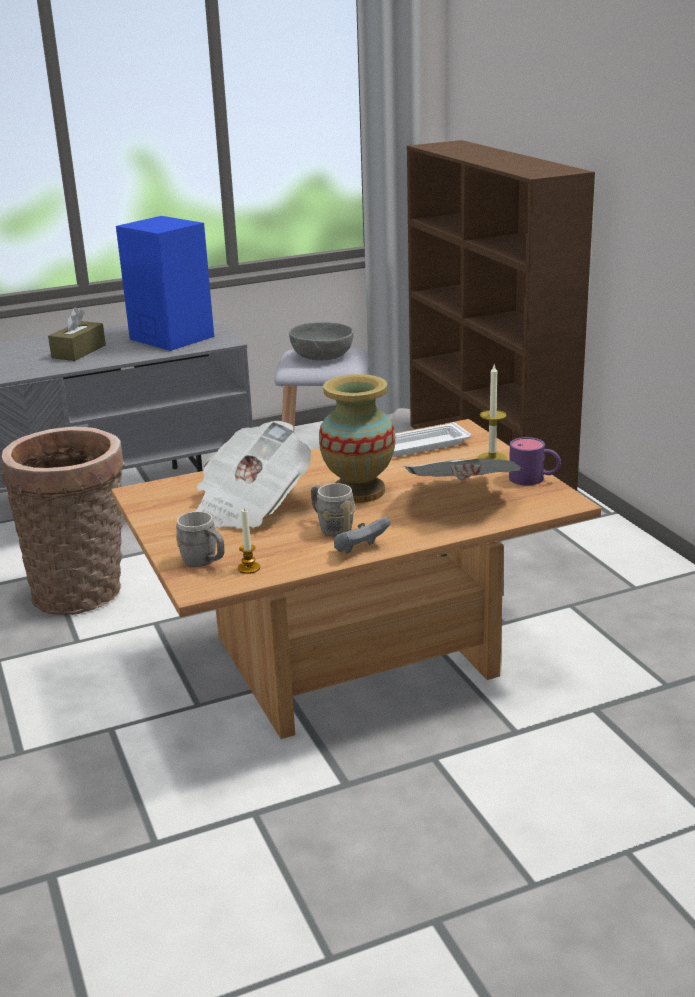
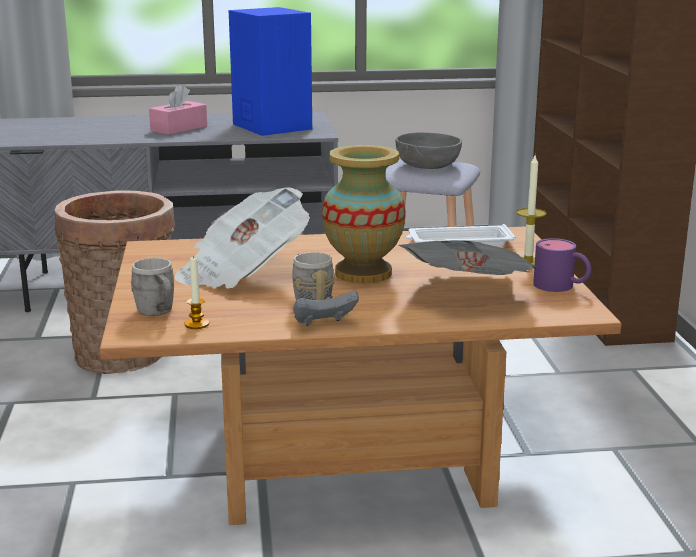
camera: 15 degrees right, 5 degrees down
(79, 351) = (179, 128): brown tissue box -> pink tissue box

